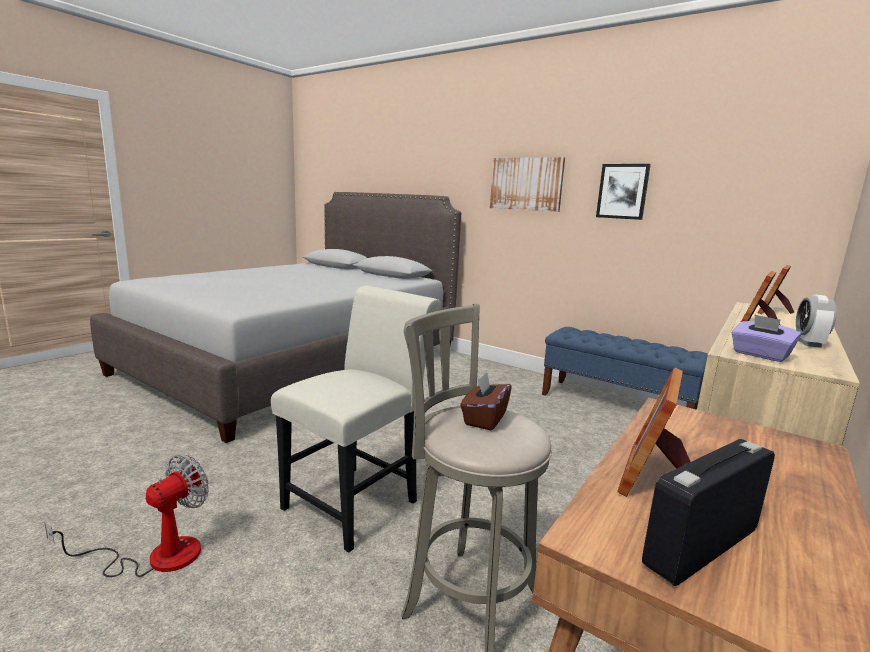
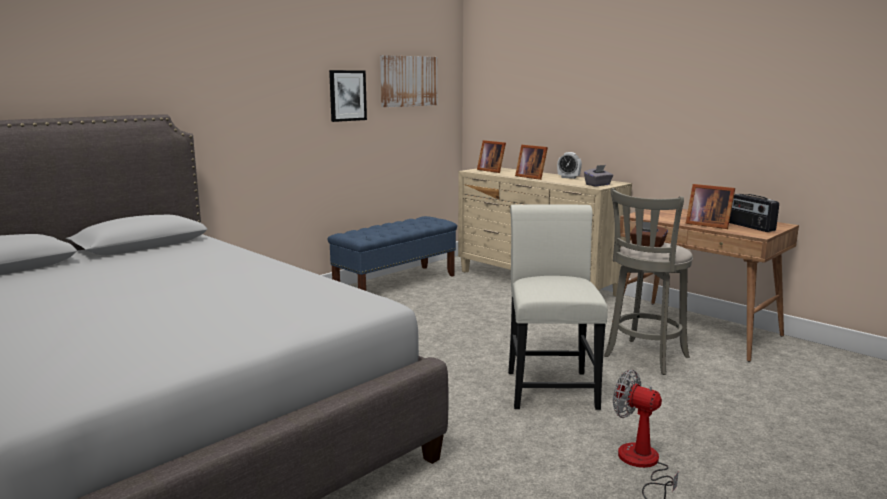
camera: 80 degrees left, 0 degrees up
(358, 500) = (550, 386): white chair -> white chair turned 45 degrees clockwise
(526, 184) = (258, 92): picture -> picture (408, 81)
(760, 355) = (598, 185): purple tissue box -> grey tissue box

